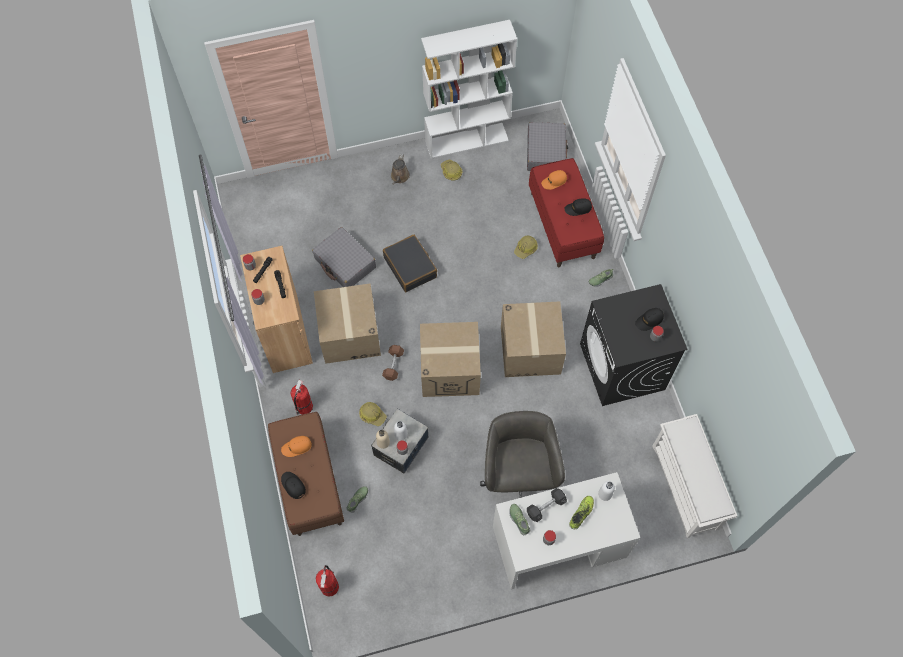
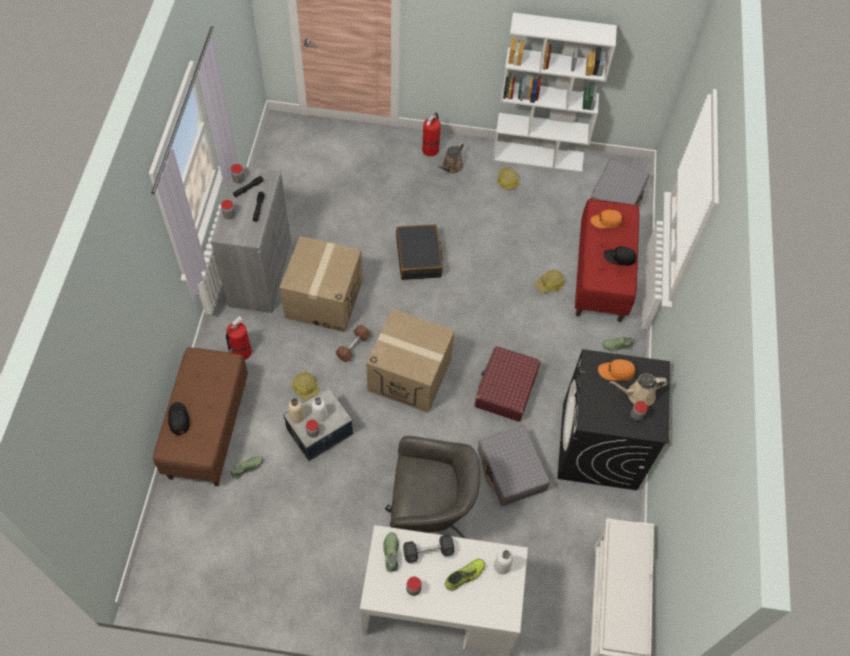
camera: 20 degrees right, 5 degrees down
(285, 333) = (260, 273): brown cabinet -> grey cabinet
(296, 447) = (202, 382): orange cap -> orange cap (616, 372)
(329, 586) = (173, 544): fire extinguisher -> fire extinguisher (431, 149)
(345, 263) = (354, 229): grey suitcase -> grey suitcase (511, 470)
(518, 475) = (429, 514): grey office chair -> grey office chair turned 75 degrees clockwise
(530, 350) = (505, 389): cardboard box -> red suitcase
(649, 320) = (638, 395): black cap -> beige watering can

